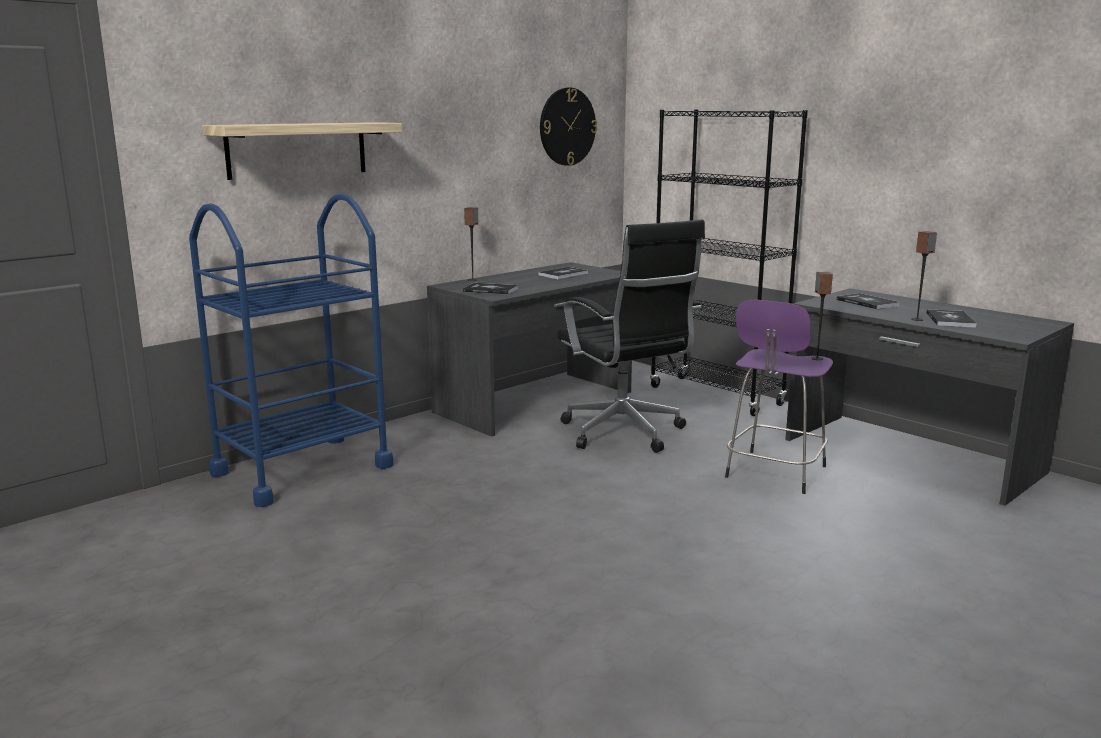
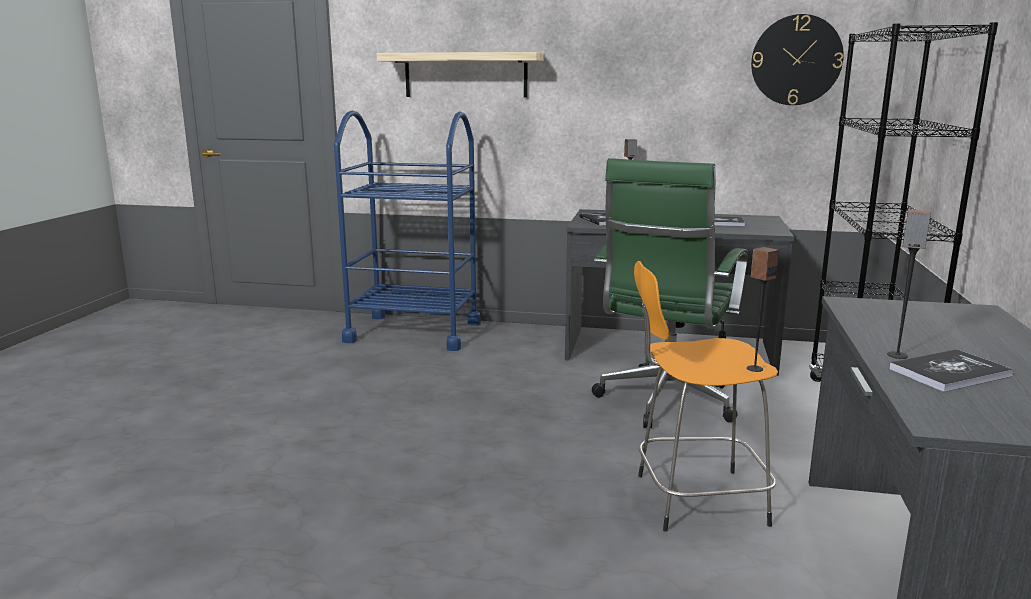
camera: 55 degrees right, 0 degrees up
(625, 434) = (664, 403): black office chair -> green office chair
(774, 473) = (695, 499): purple stool -> orange stool
(867, 303) = (927, 322): book -> none

